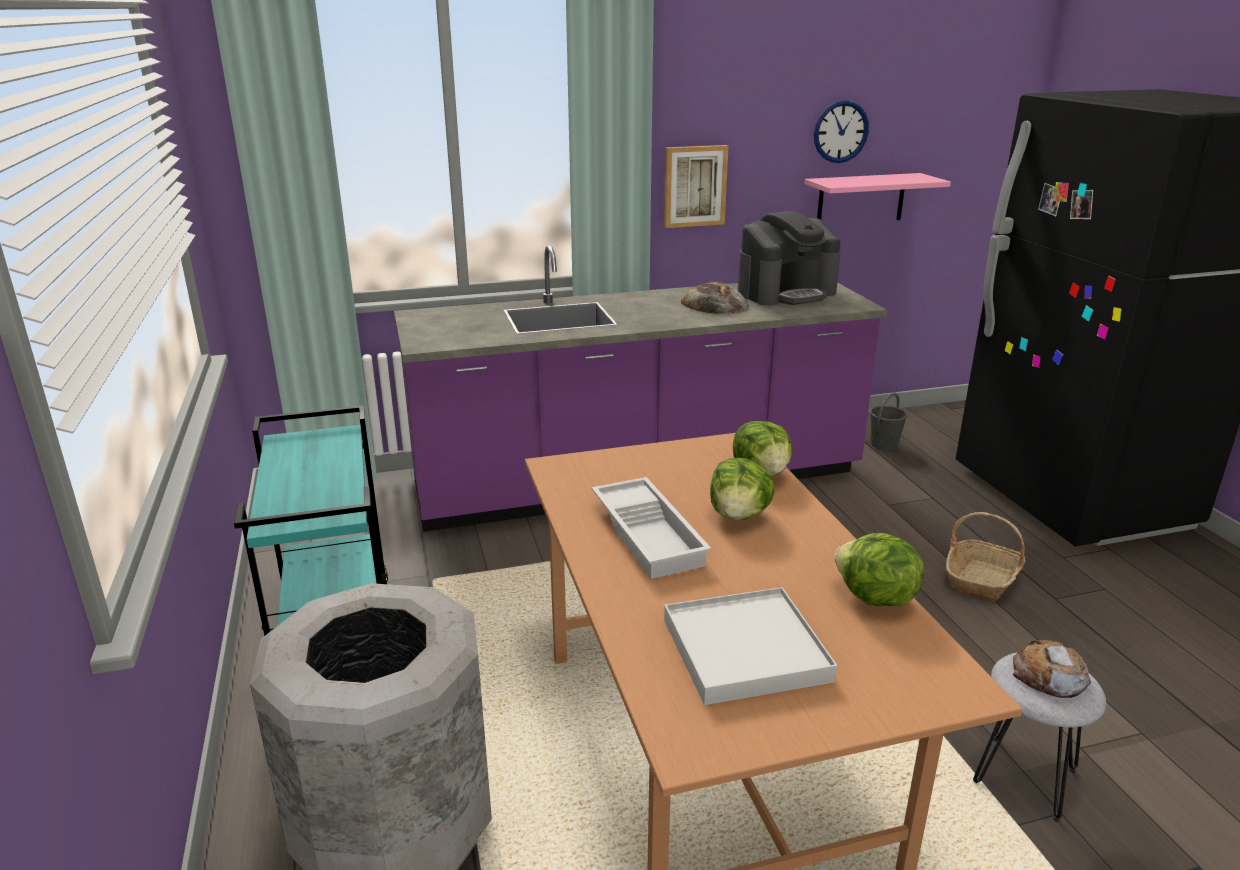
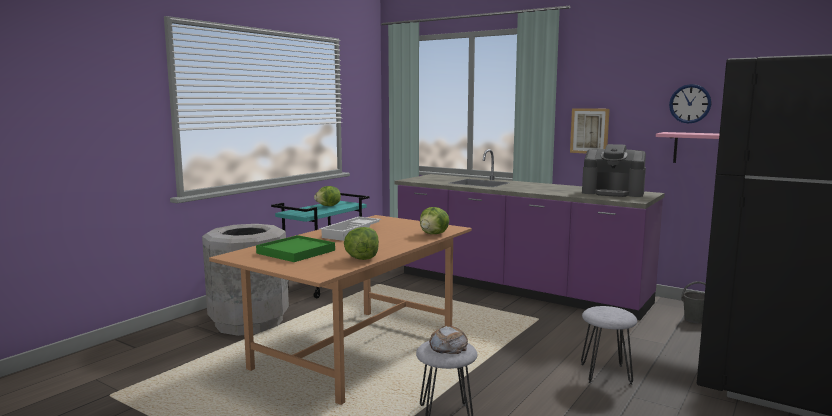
camera: 50 degrees right, 15 degrees down
(714, 304) = (559, 189): bread -> none
(739, 515) = (390, 237): lettuce -> lettuce (328, 206)
(745, 649) = (296, 252): white tray -> green tray
(982, 579) = (606, 374): basket -> grey stool

